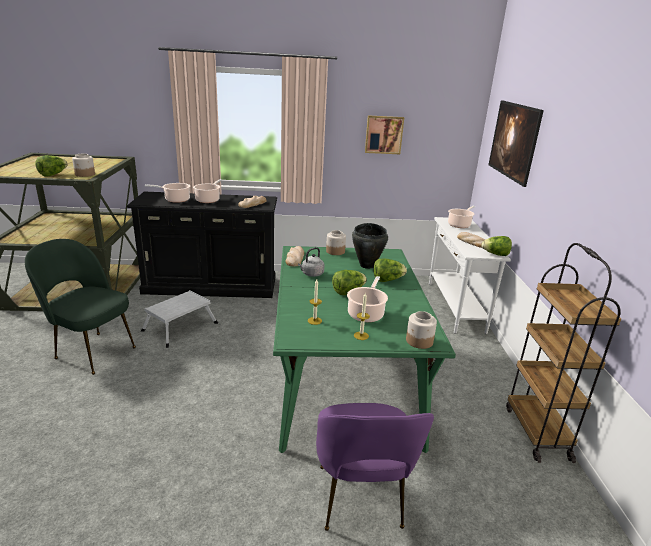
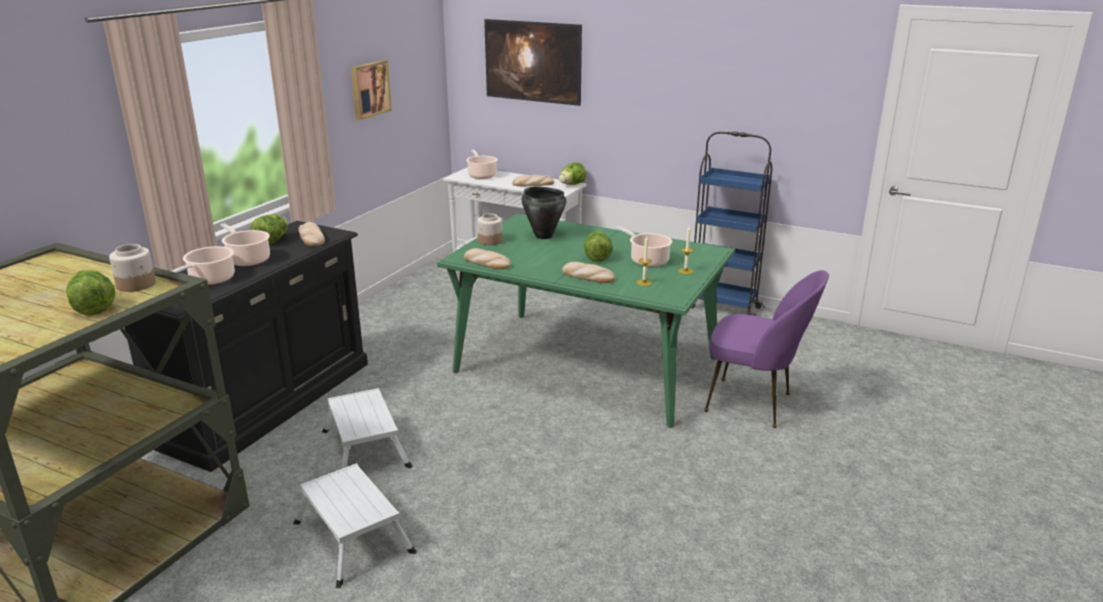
camera: 60 degrees left, 0 degrees up
(91, 351) = (353, 536): green chair -> white step ladder
(305, 295) = (587, 276): none -> bread
(311, 274) = (538, 263): grey kettle -> none
(387, 280) = (586, 236): lettuce -> lettuce (272, 241)
(419, 341) = (710, 254): jar -> none
(537, 433) = (724, 307): brown cart -> blue cart

